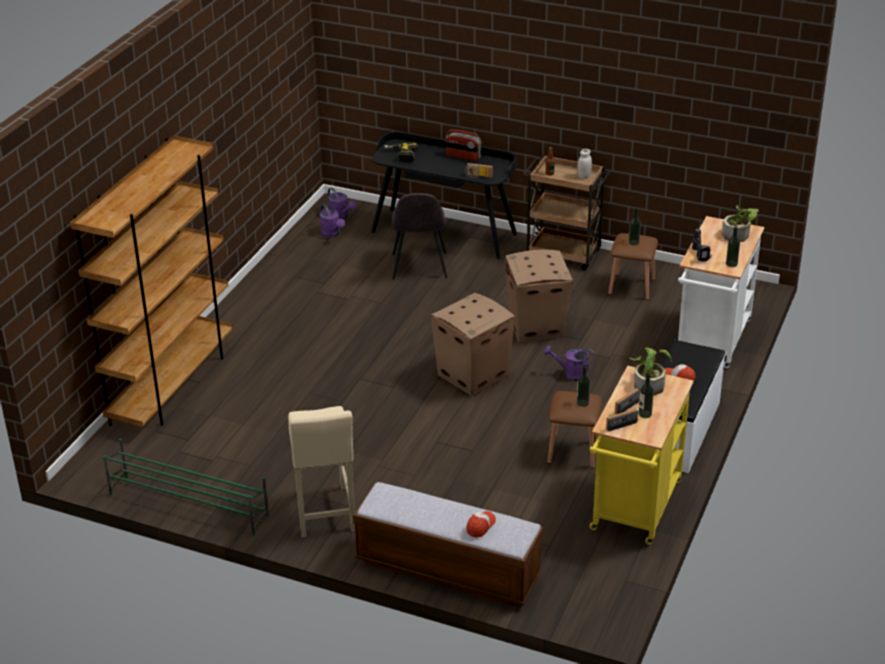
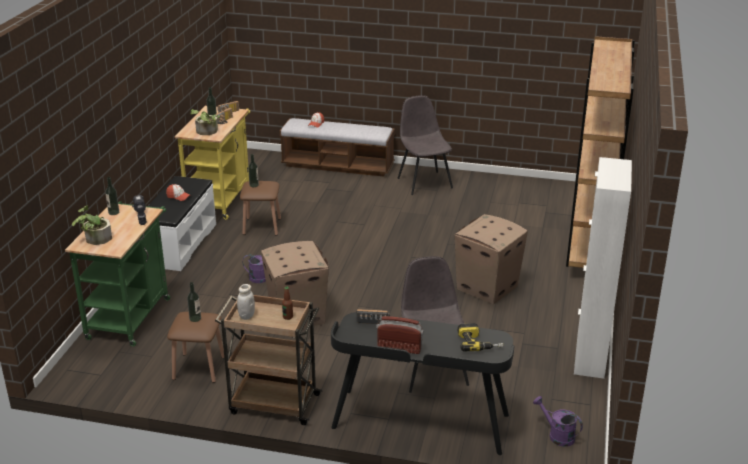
camera: 170 degrees right, 5 degrees down
(188, 504) = (515, 180): green shoe rack -> none
(271, 267) = (590, 356): none -> white cabinet
(325, 514) = (424, 182): beige stool -> grey chair
(332, 234) = (552, 407): purple watering can -> none
(473, 375) = (347, 270): cardboard box -> cardboard box (486, 288)
(711, 343) = (131, 315): white cart -> green cart

